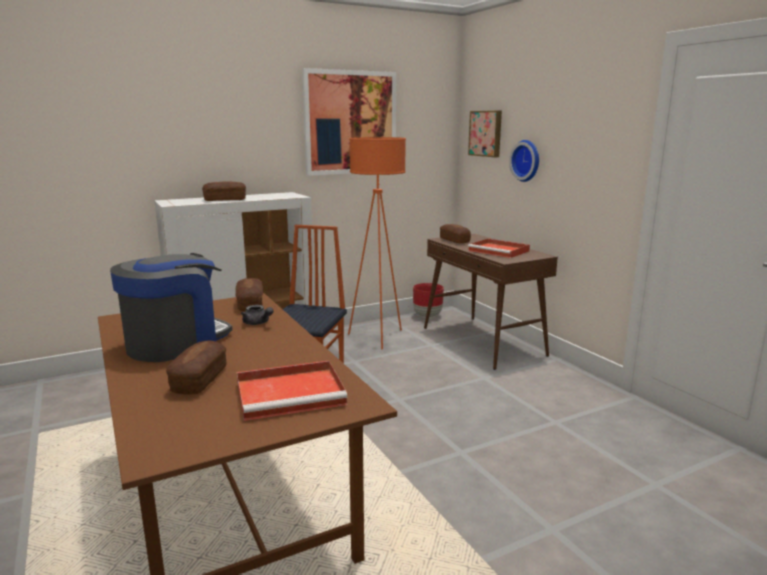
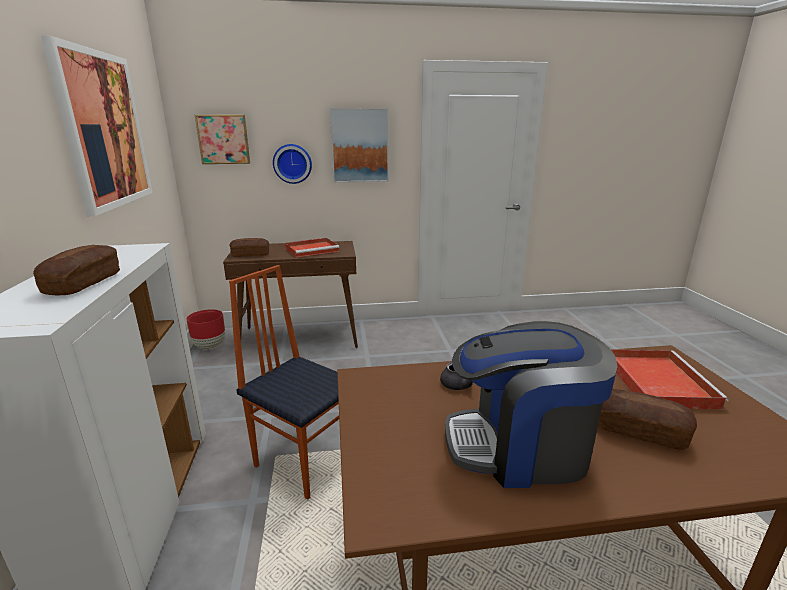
camera: 70 degrees left, 5 degrees up
(176, 343) = (520, 447): coffee machine -> coffee machine turned 60 degrees counterclockwise
(250, 304) = (382, 382): bread -> none
(377, 337) = (225, 387): orange floor lamp -> none
(585, 145) = (360, 145): none -> picture

